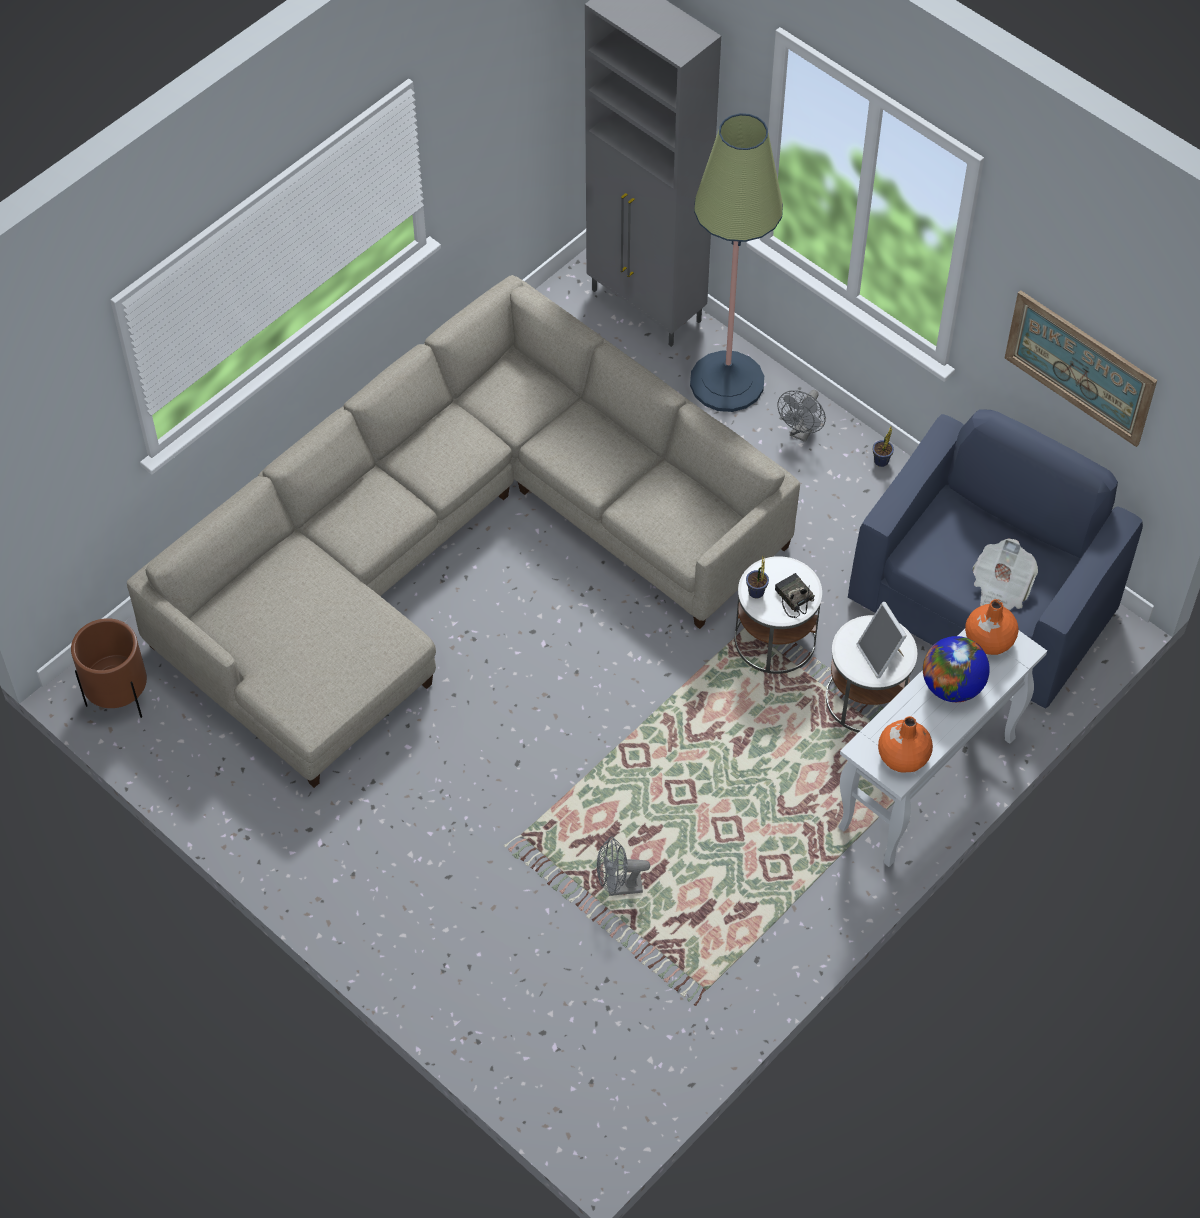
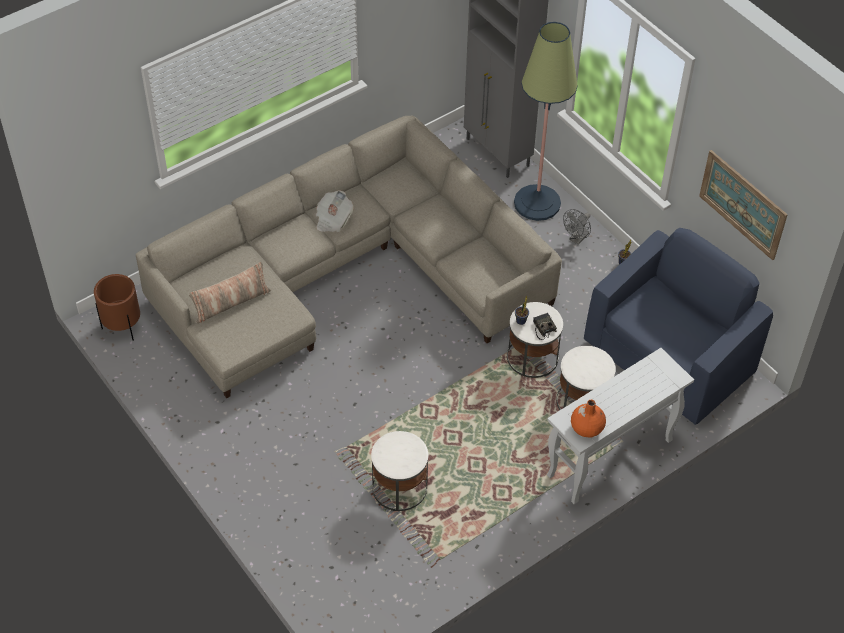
camera: 10 degrees right, 5 degrees down
(296, 637) = (231, 303): none -> pillow
(618, 887) = (400, 488): grey fan -> white side table
(881, 656) = (591, 371): picture frame -> none
(952, 686) = (628, 391): globe -> none
(988, 640) = (657, 367): orange vase -> none
(1000, 587) = (676, 341): newspaper -> newspaper (332, 219)

